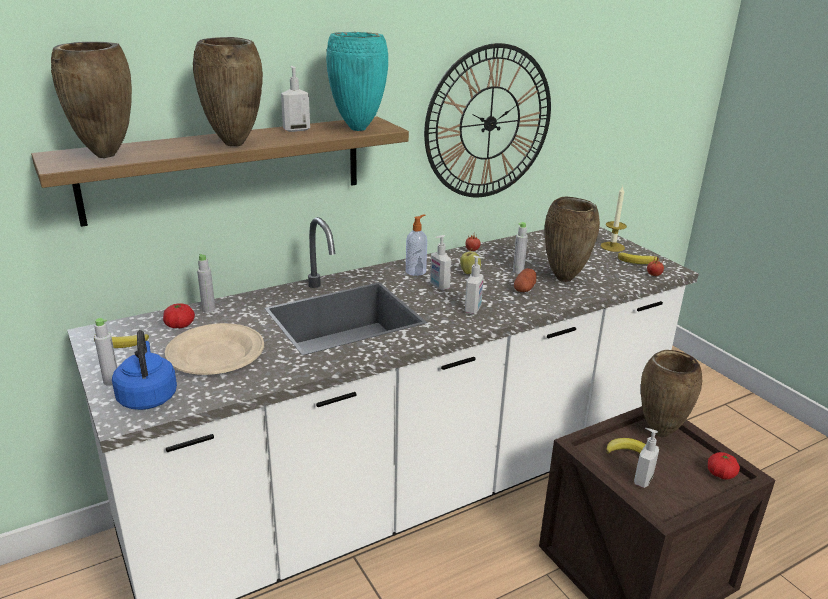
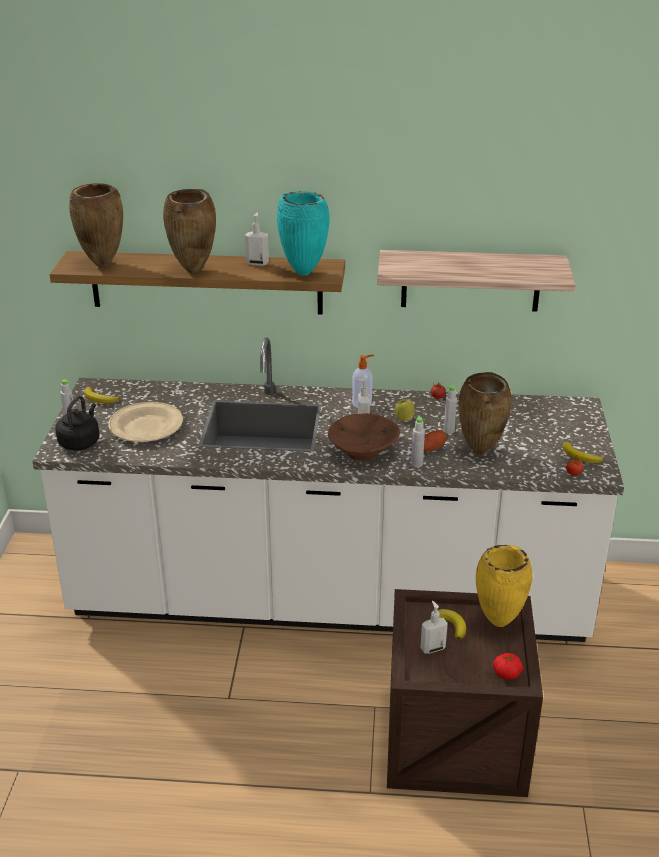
camera: 35 degrees right, 5 degrees up
(147, 396) = (80, 442): blue kettle -> black kettle
(180, 325) = (146, 396): tomato -> none
(208, 309) = (176, 390): grey bottle -> grey bottle (417, 463)
(473, 309) = (363, 452): soap dispenser -> brown bowl
(489, 123) = (470, 280): wall clock -> shelf
(612, 247) = (579, 433): candle -> none
(658, 433) = (497, 622): brown vase -> yellow vase

